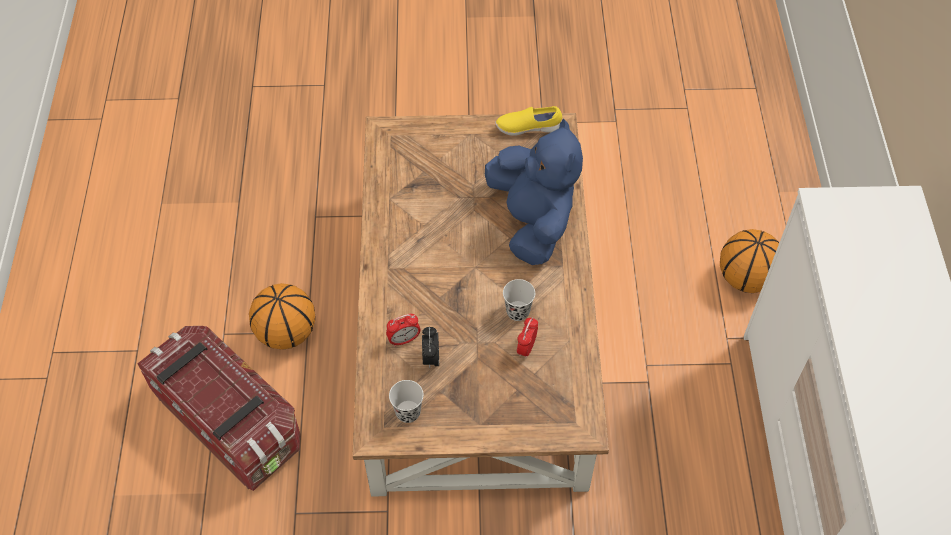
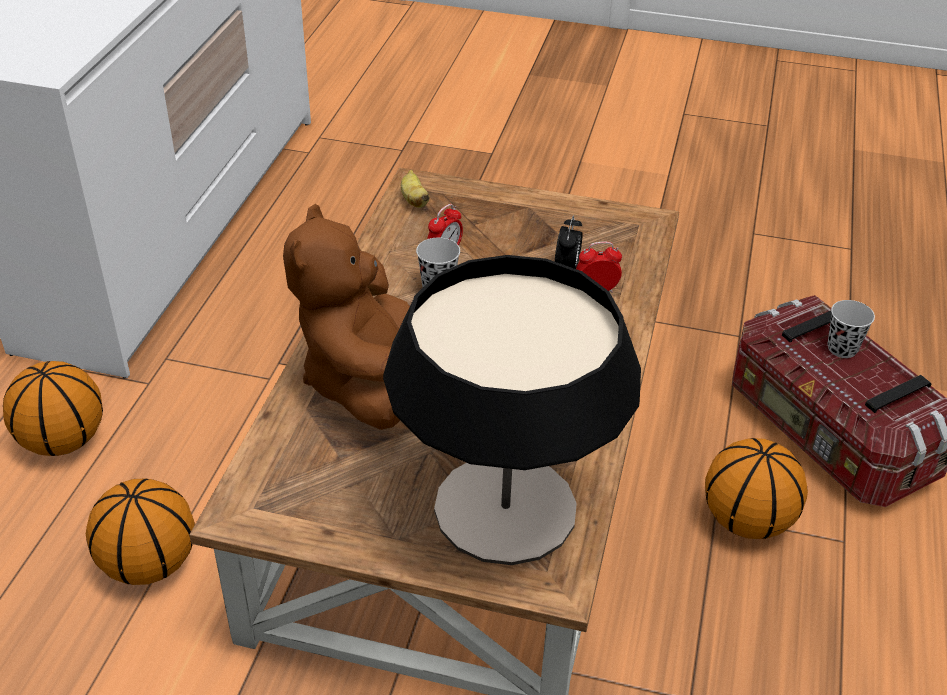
camera: 165 degrees left, 15 degrees down
(408, 412) = (608, 230): black cup -> black cup (842, 348)
(420, 162) = (506, 508): none -> table lamp
(528, 128) = (291, 525): yellow shoe -> none
(532, 222) = (364, 381): blue plush toy -> brown plush toy
(576, 406) = (414, 200): none -> banana
(634, 215) = (150, 565): none -> basketball

